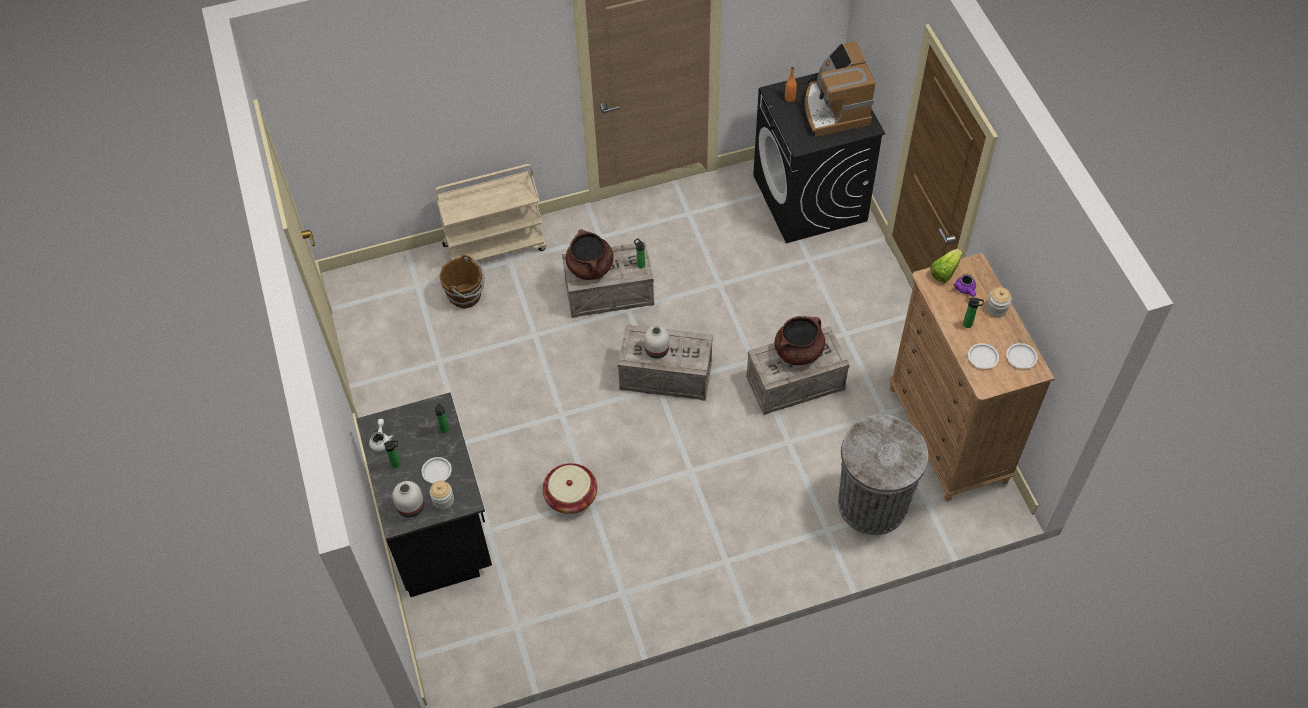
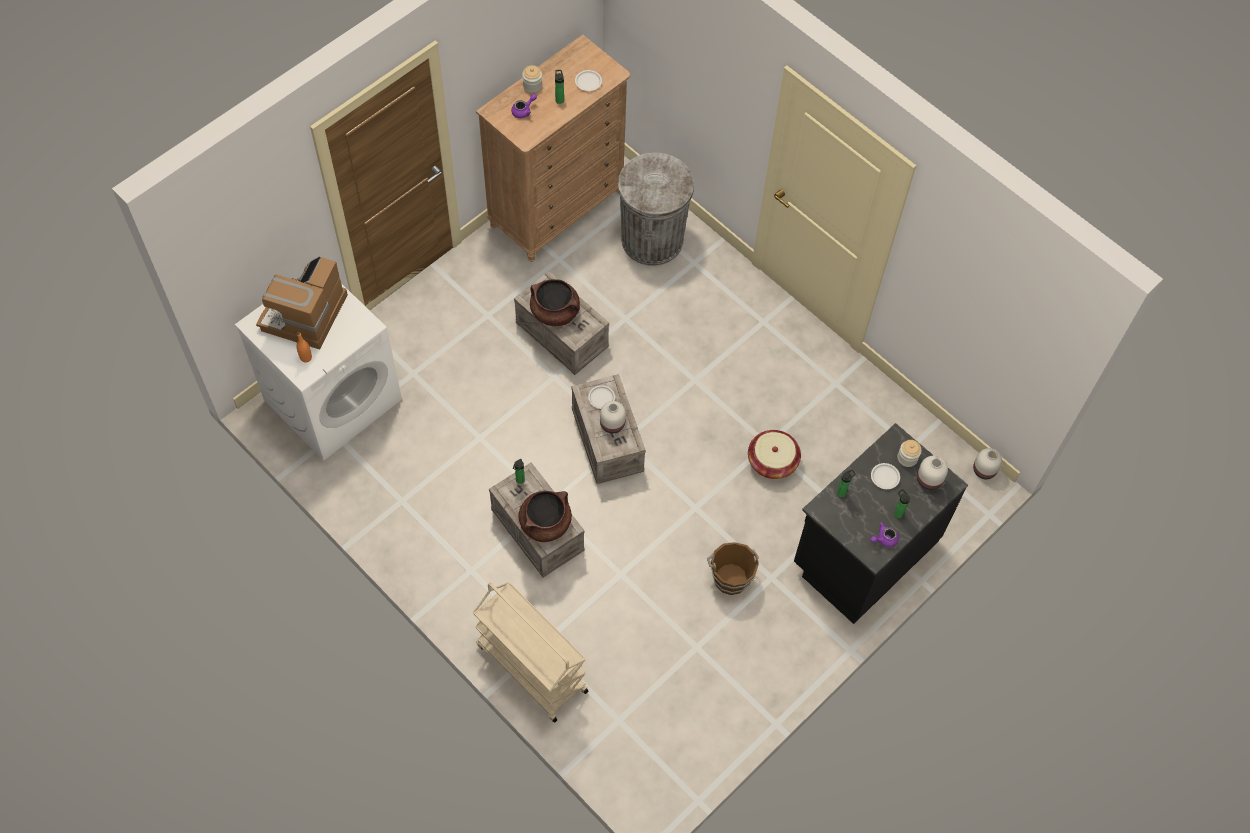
camera: 120 degrees left, 5 degrees up
(381, 440) = (884, 539): white teapot -> purple teapot
(453, 681) = (983, 470): none -> white vase
(466, 295) = (607, 664): brown bucket -> brown bucket (730, 577)
(810, 198) = (333, 398): black washing machine -> white washing machine
(834, 109) = (305, 314): coffee machine -> coffee machine turned 150 degrees clockwise
(944, 271) = (511, 130): lettuce -> none
(1021, 357) = (574, 58): white plate -> white plate (601, 398)

